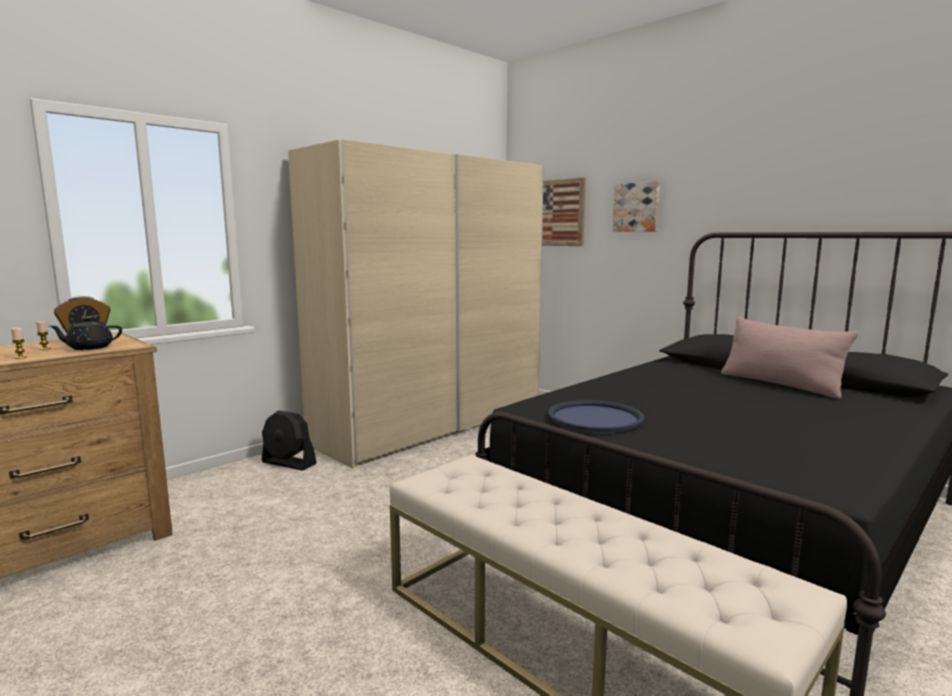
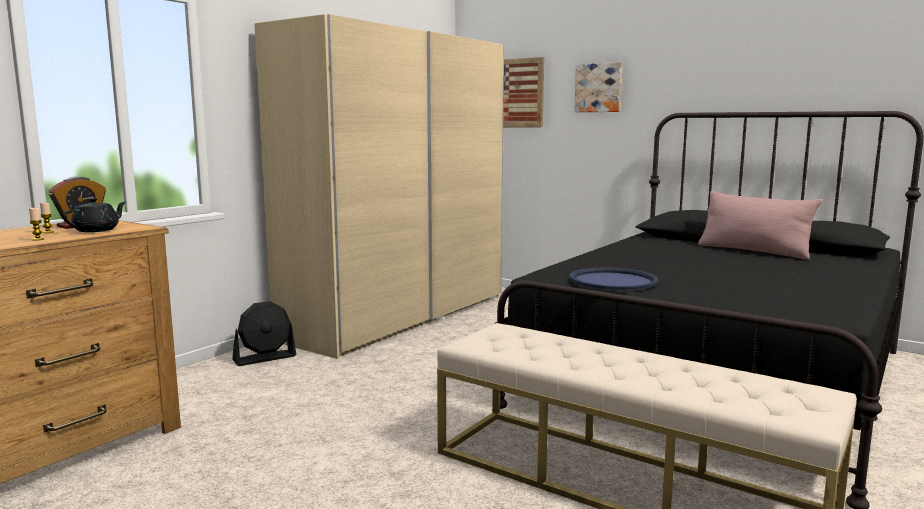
camera: 10 degrees left, 0 degrees up
(89, 348) = (97, 230): black teapot -> black teapot turned 150 degrees clockwise
(289, 463) = (265, 358): black fan -> black fan turned 45 degrees counterclockwise

